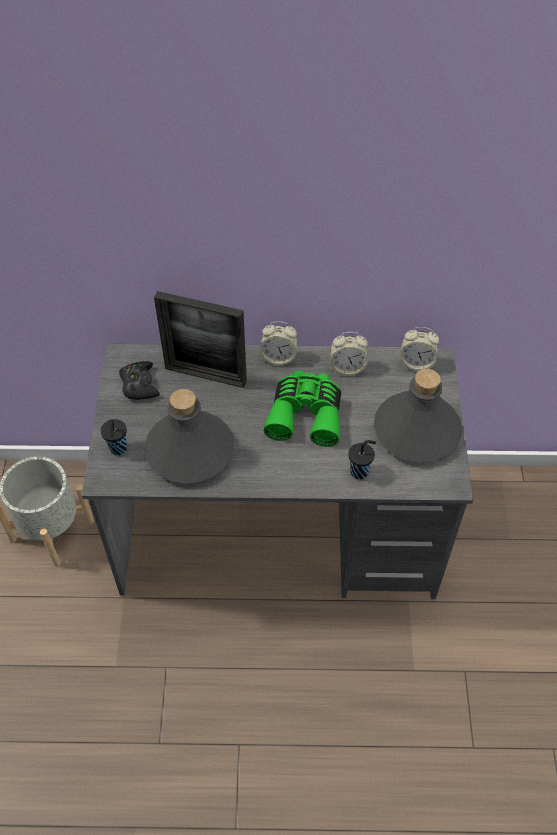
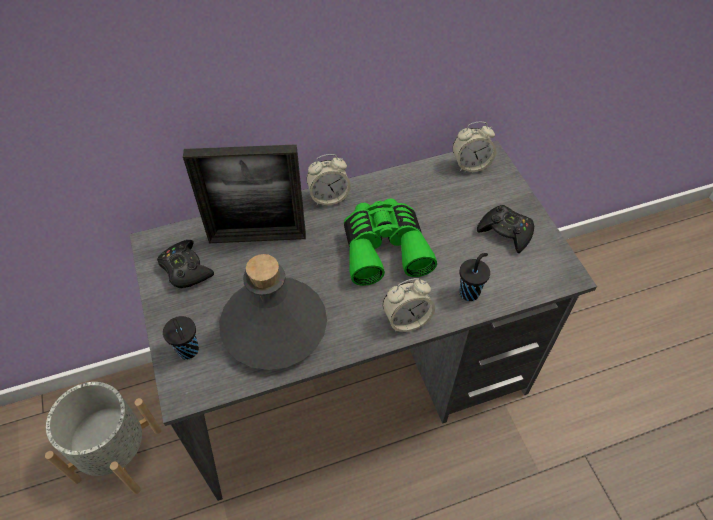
camera: 20 degrees left, 0 degrees up
(347, 368) = (405, 188): alarm clock -> alarm clock (406, 319)
(417, 431) = (506, 232): grey bottle -> black game controller

